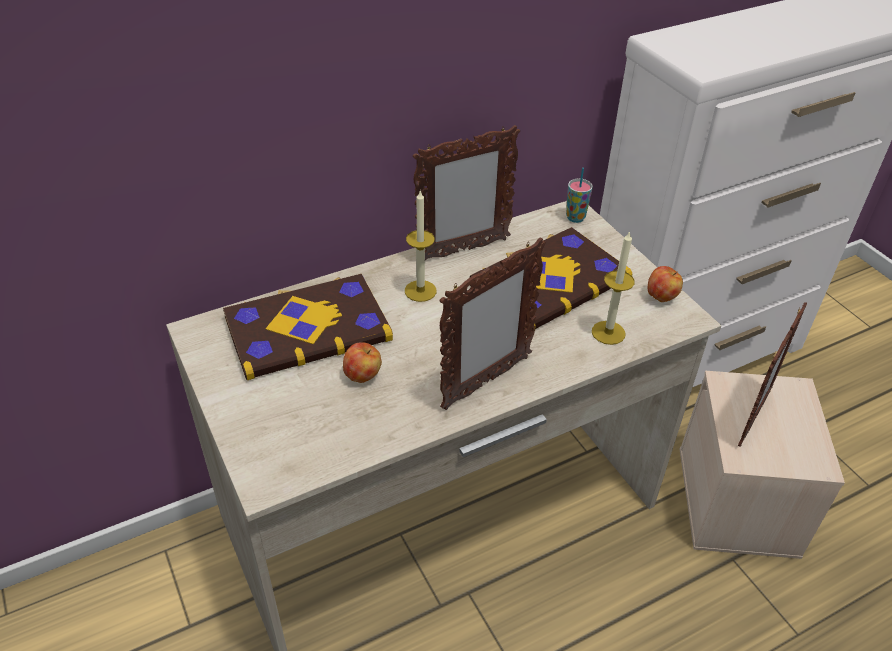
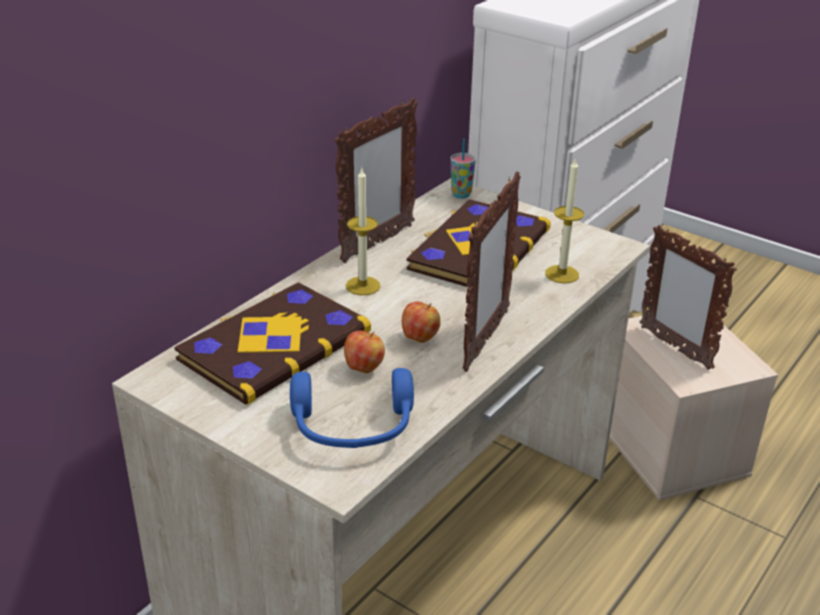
camera: 25 degrees left, 10 degrees down
(311, 433) = (353, 428): none -> blue headphones
(661, 297) = (585, 236): apple -> apple (420, 337)
(753, 418) = (674, 347): picture frame -> picture frame turned 135 degrees clockwise

